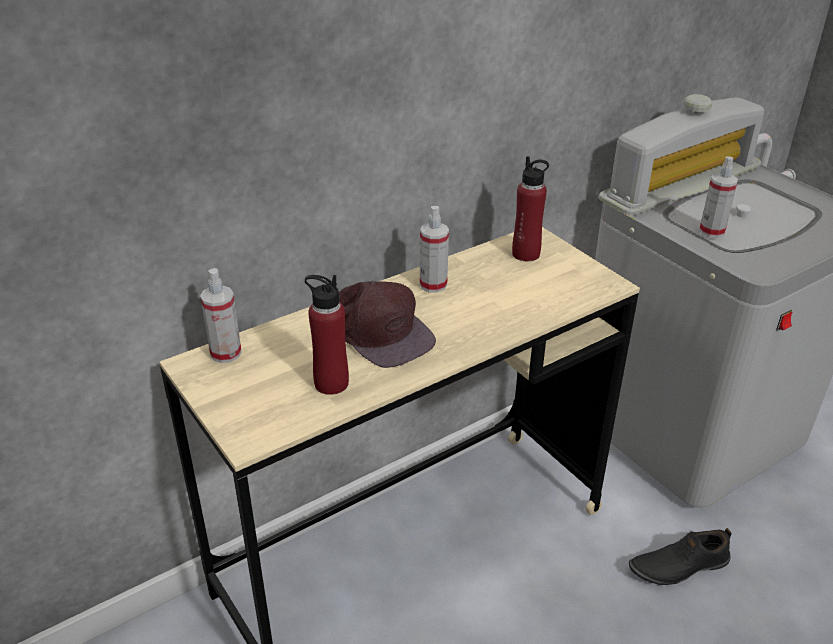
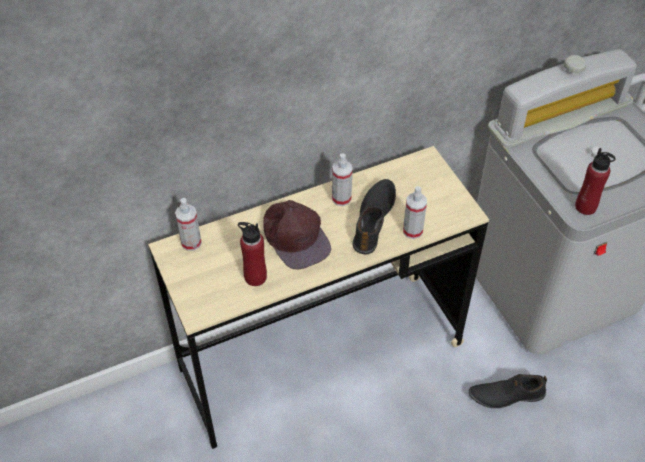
camera: 10 degrees right, 15 degrees up
(486, 303) = (374, 220): none -> black shoe
(526, 254) = (416, 176): red bottle -> red bottle (585, 207)
(712, 231) = (563, 170): spray bottle -> spray bottle (412, 231)

